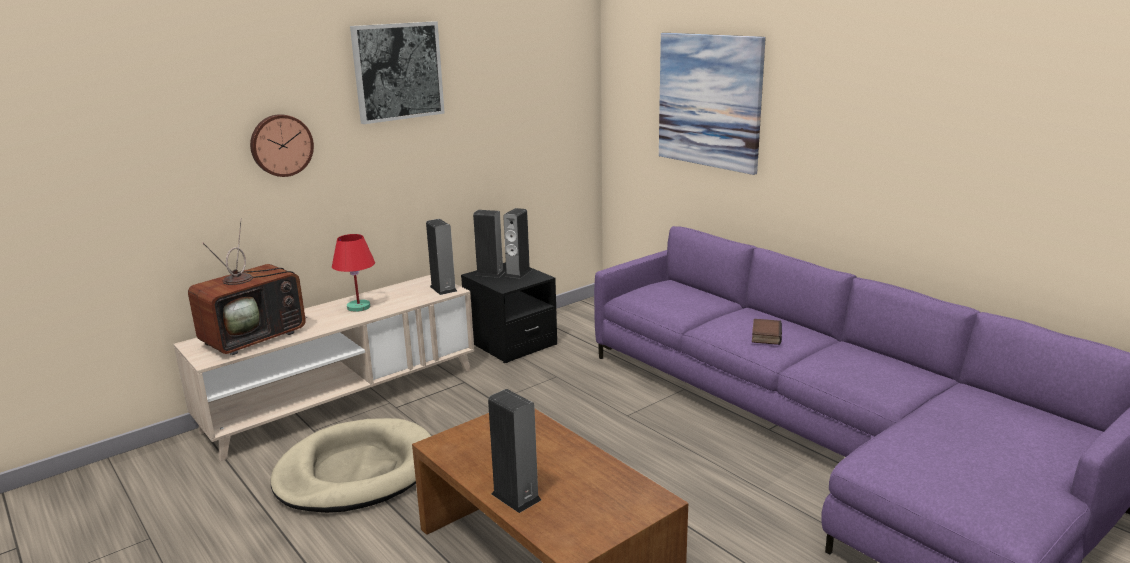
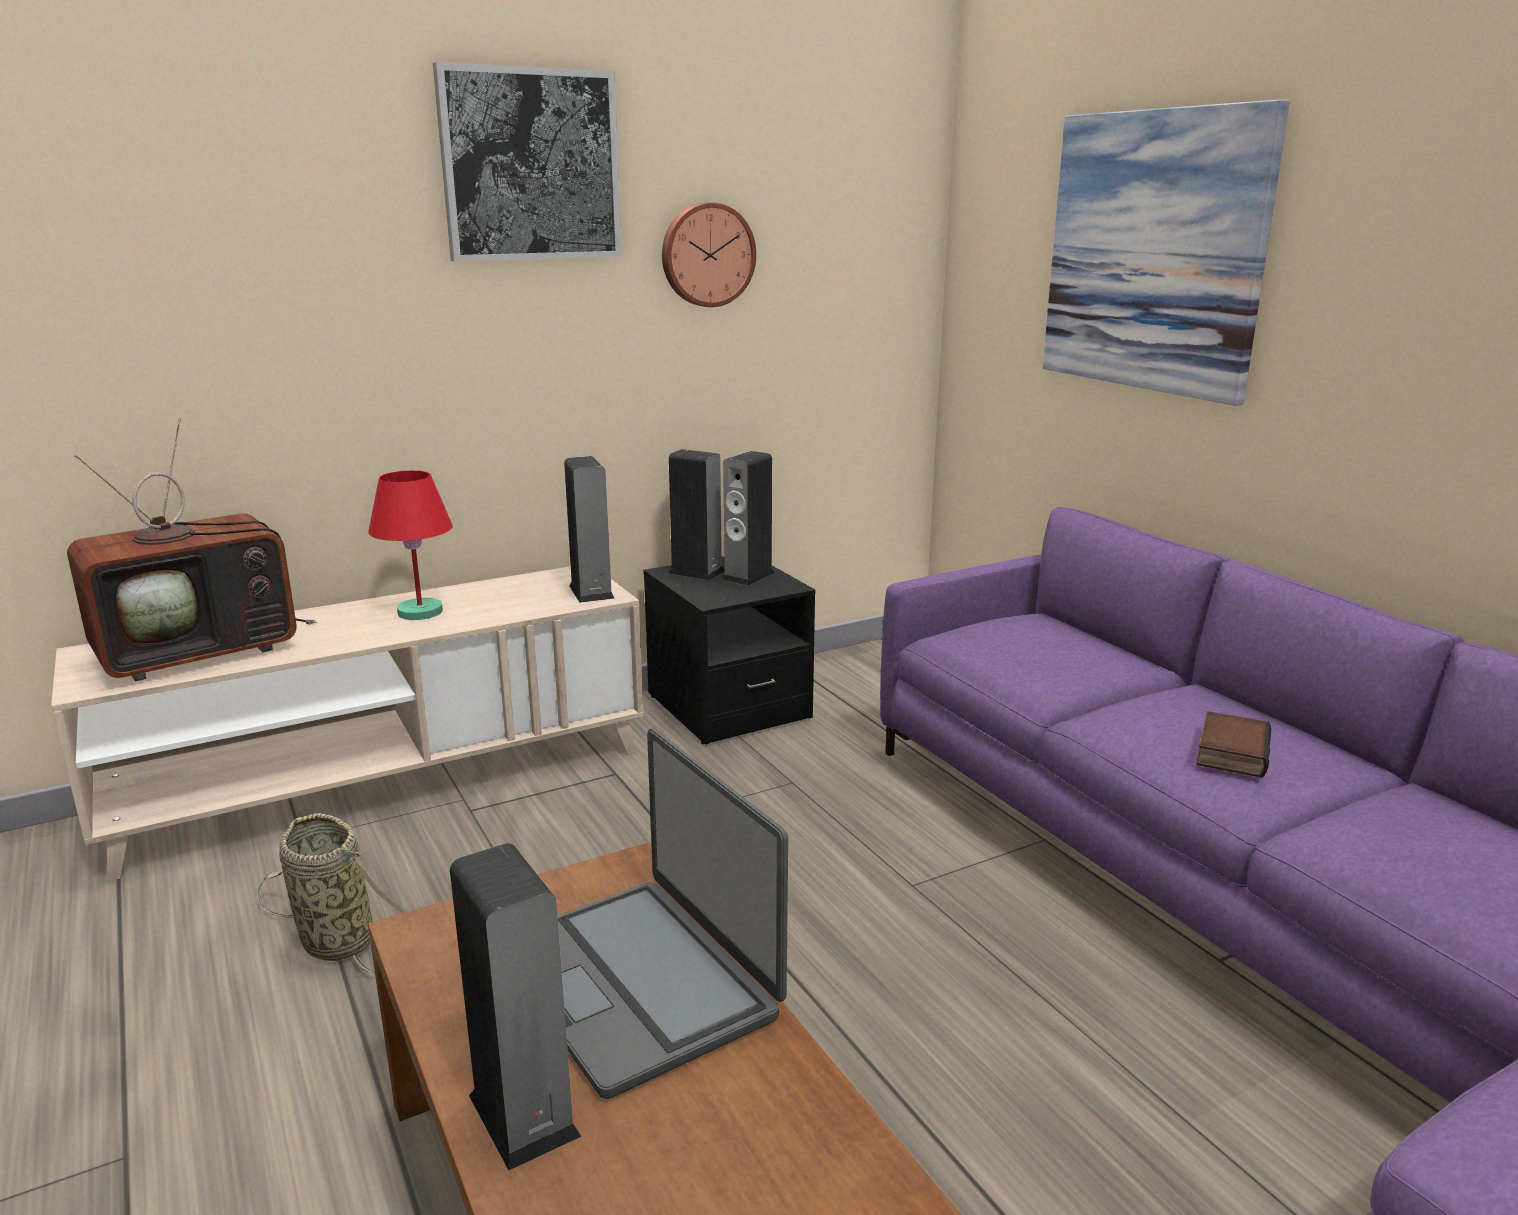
camera: 10 degrees right, 0 degrees up
(281, 145) = (284, 287): wall clock -> wall clock (706, 255)
(356, 471) = (333, 940): beige dog bed -> basket
(540, 450) = (638, 981): none -> laptop

